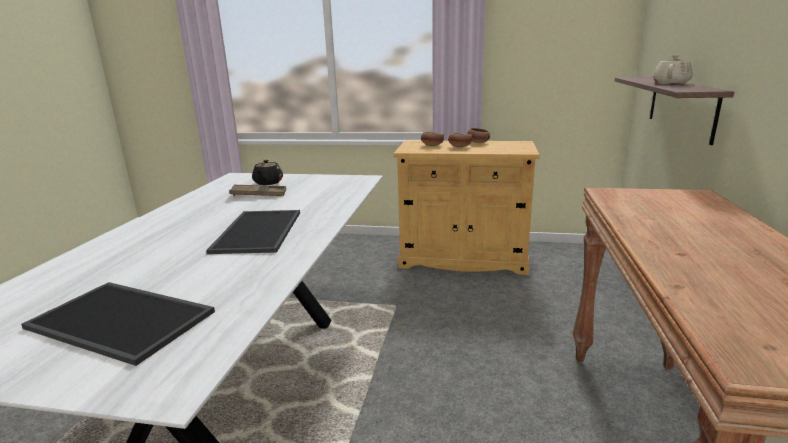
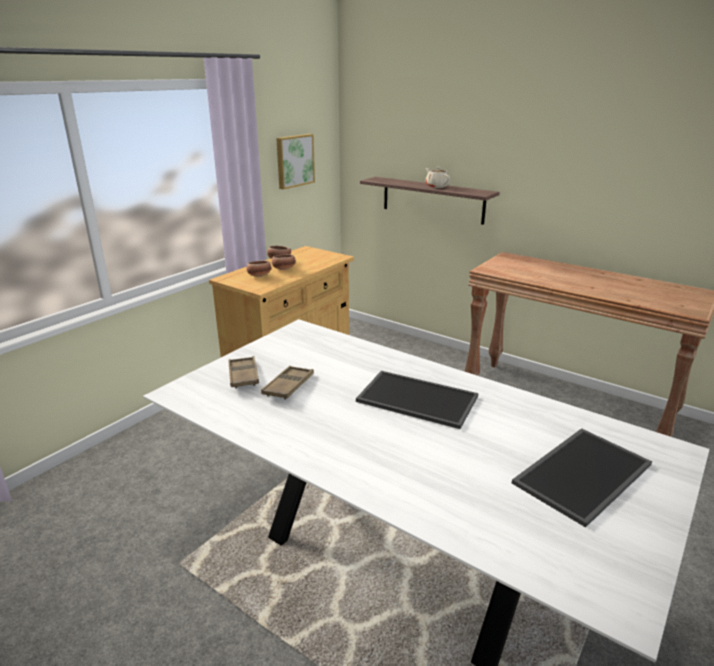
camera: 65 degrees left, 5 degrees up
(268, 183) = (243, 376): black teapot -> brown tray
(553, 52) = (294, 161): none -> picture

